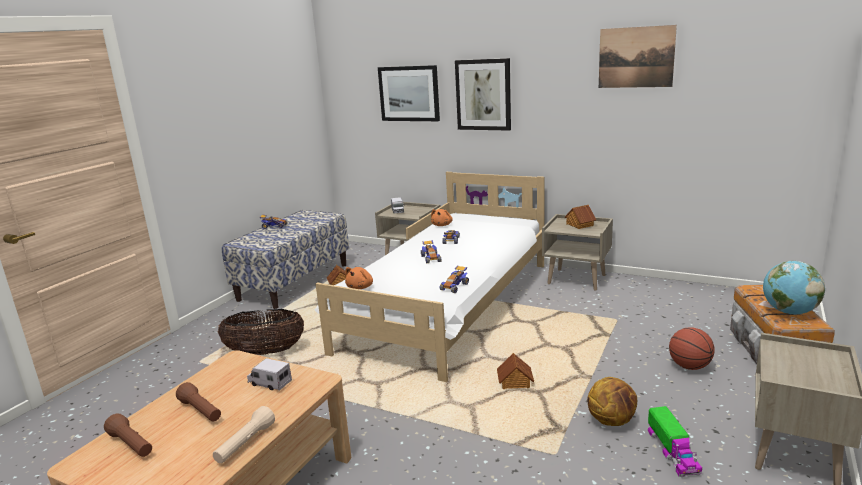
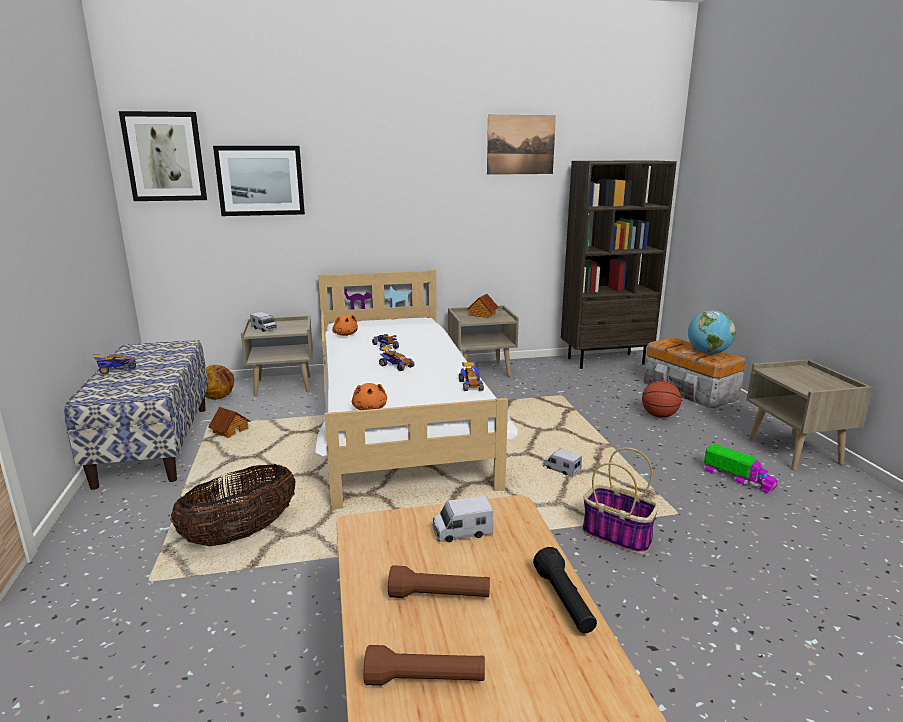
camera: 40 degrees left, 0 degrees up
(245, 444) = (564, 602): beige flashlight -> black flashlight
(478, 449) = (618, 535): none -> basket
(483, 94) = (361, 182): picture -> picture (165, 157)
(514, 383) = (561, 469): toy house -> toy truck
(612, 421) = (673, 472): basketball -> basketball (218, 397)
(724, 296) = (605, 361): none -> brown bookcase

